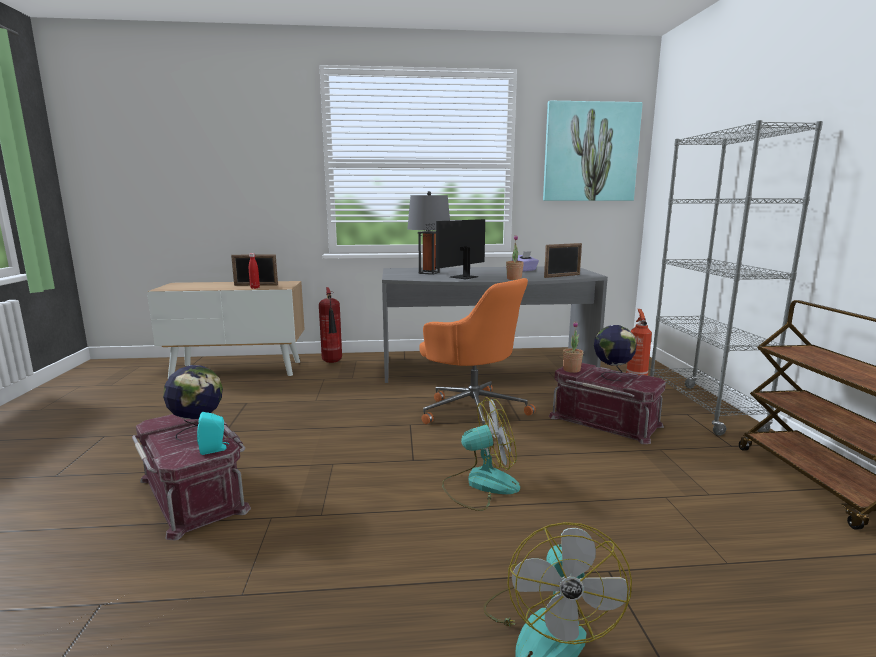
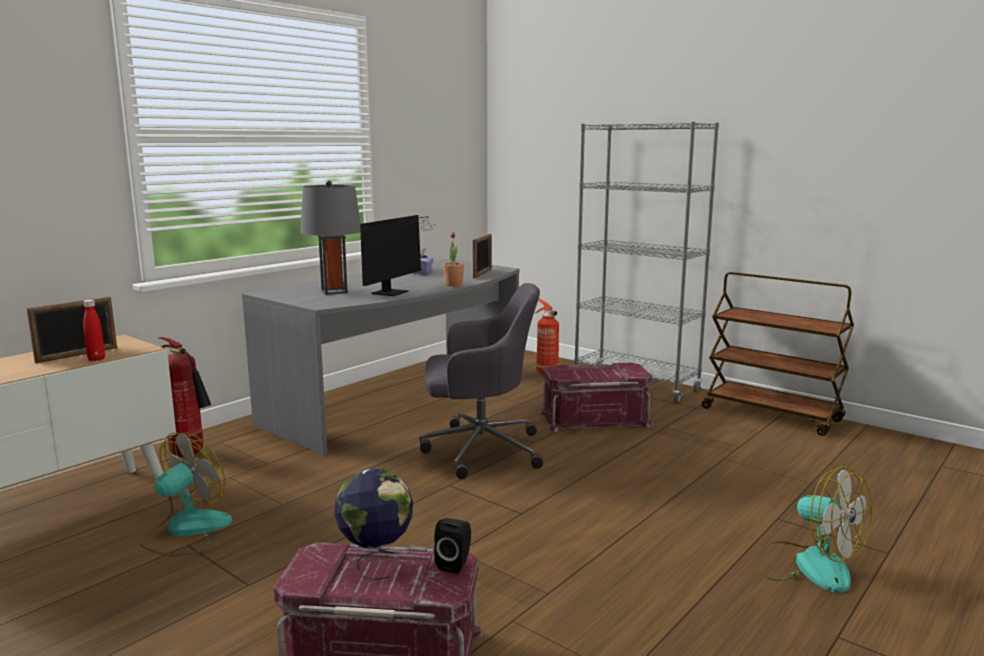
camera: 45 degrees left, 0 degrees up
(214, 449) = (455, 564): turquoise speaker -> black speaker
(460, 277) = (394, 292): monitor -> monitor turned 150 degrees counterclockwise
(473, 411) = (479, 449): orange office chair -> grey office chair
(480, 484) = (610, 506): fan -> fan (186, 531)
(571, 370) = (562, 374): potted plant -> none
(590, 152) = (440, 123): picture -> none
(612, 375) = (596, 370): globe -> none

